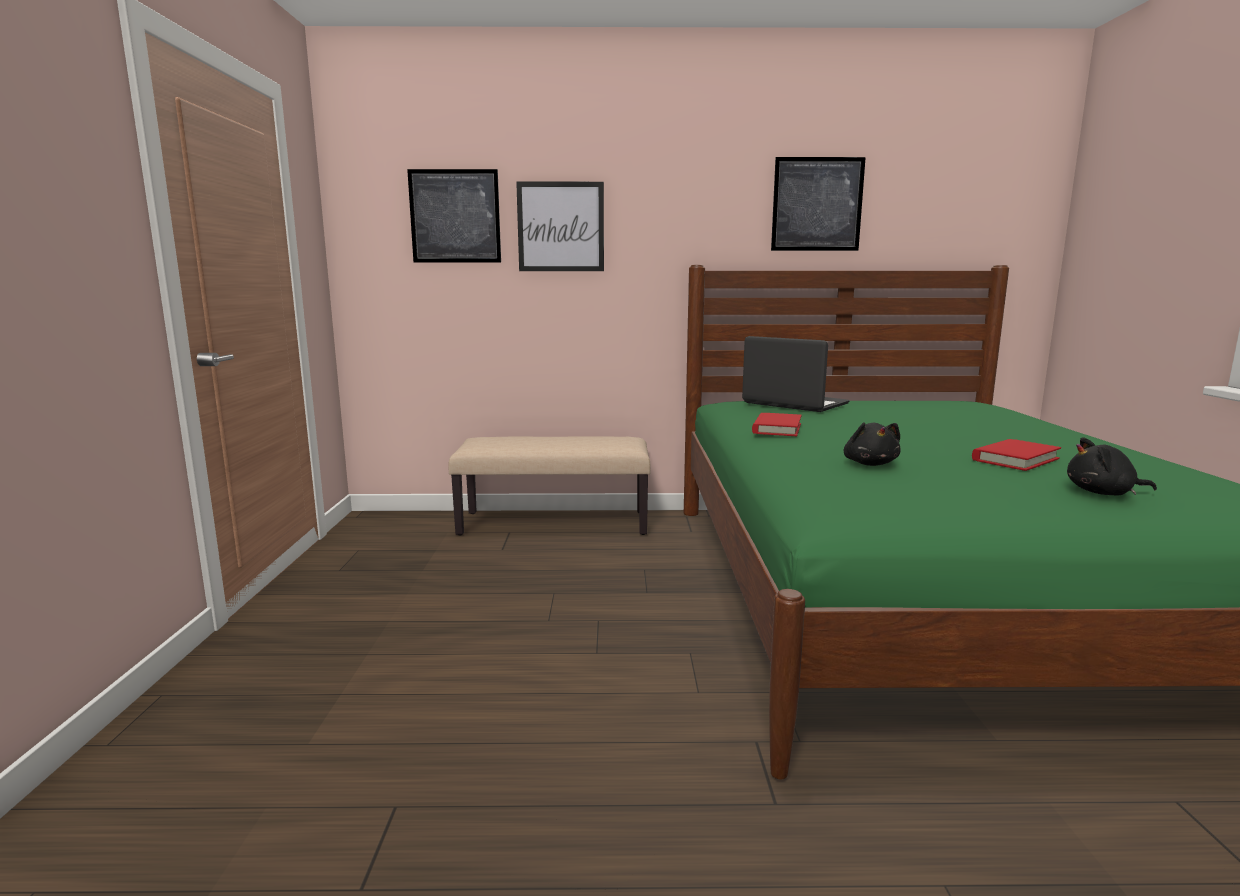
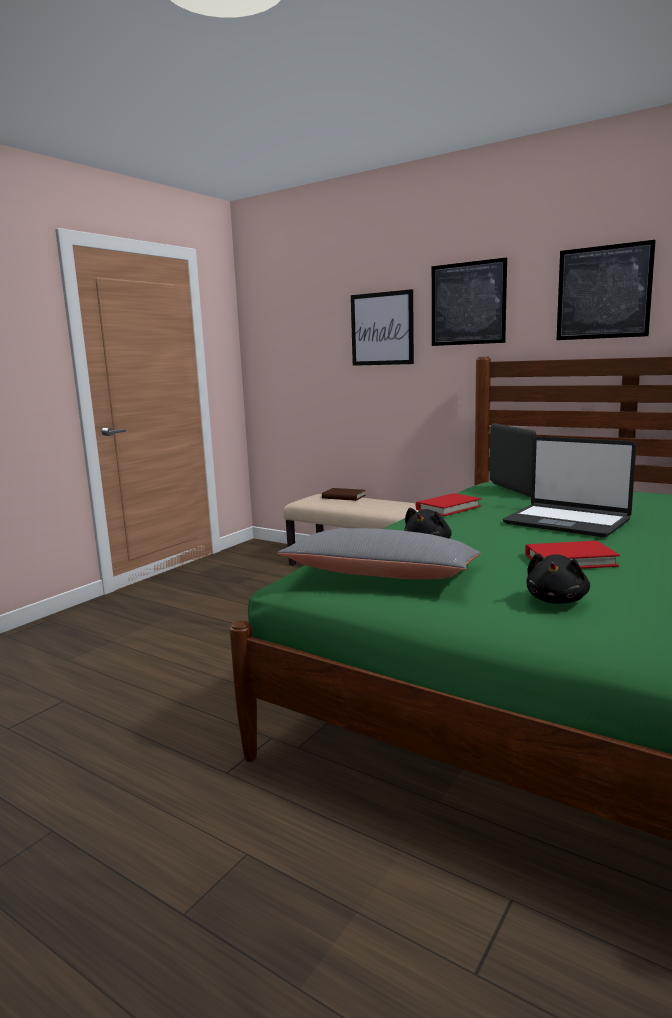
camera: 35 degrees right, 0 degrees up
(455, 216) = (312, 325): picture -> picture (468, 303)
(518, 438) = (343, 497): none -> brown book
(912, 429) = (566, 522): none -> laptop
(914, 498) = (381, 574): none -> grey pillow
(1103, 493) = (557, 600): black plush toy -> black plush toy turned 105 degrees counterclockwise

